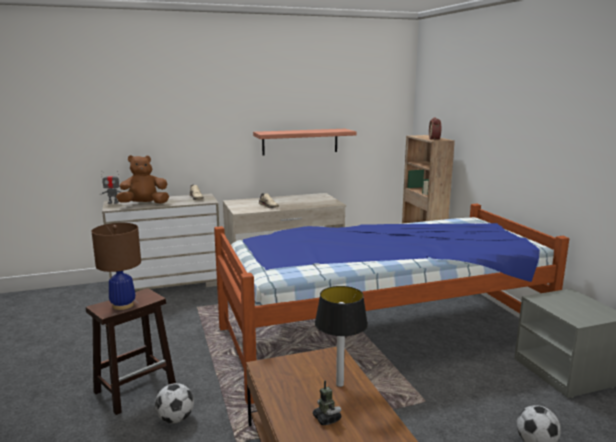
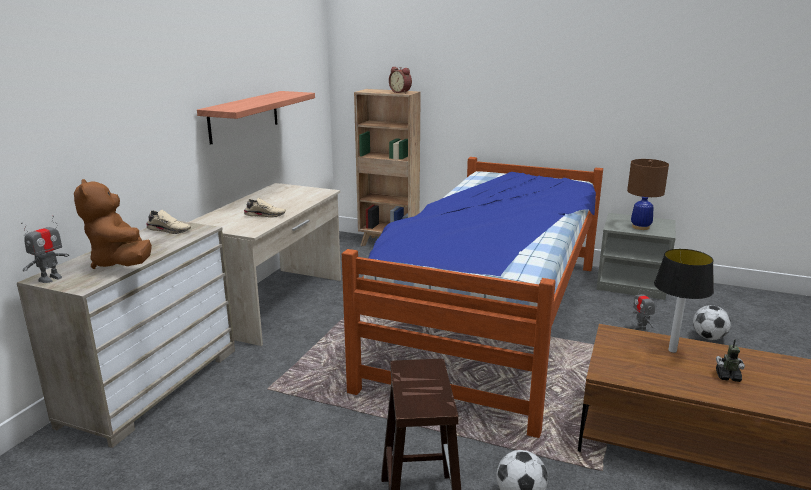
camera: 50 degrees left, 5 degrees up
(123, 305) = (430, 390): brown table lamp -> brown table lamp (640, 227)
(144, 204) = (121, 263): brown plush toy -> brown plush toy turned 45 degrees counterclockwise
(479, 402) = (640, 330): none -> toy robot

